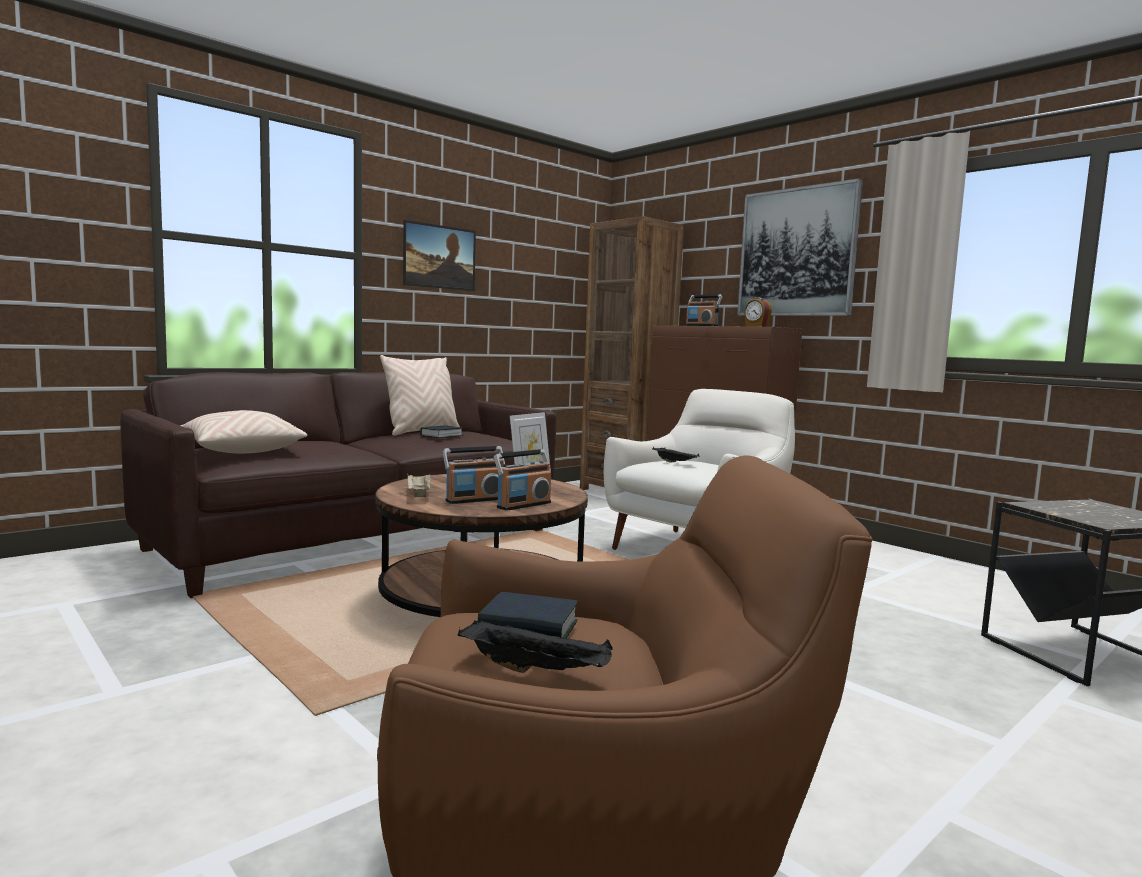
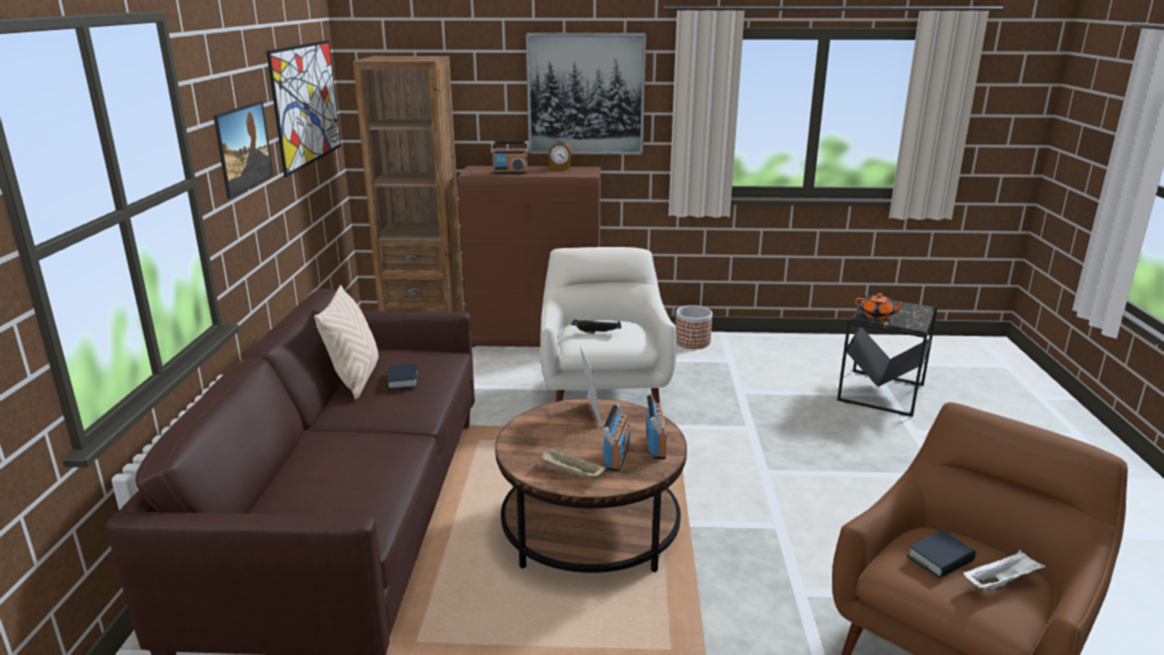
camera: 45 degrees left, 15 degrees up
(241, 450) = (321, 502): beige pillow -> none
(537, 670) = (1000, 582): black tray -> white tray
(549, 257) = (307, 104): none -> picture
(880, 551) = (692, 342): none -> planter
(1056, 508) = (877, 316): none -> orange teapot

